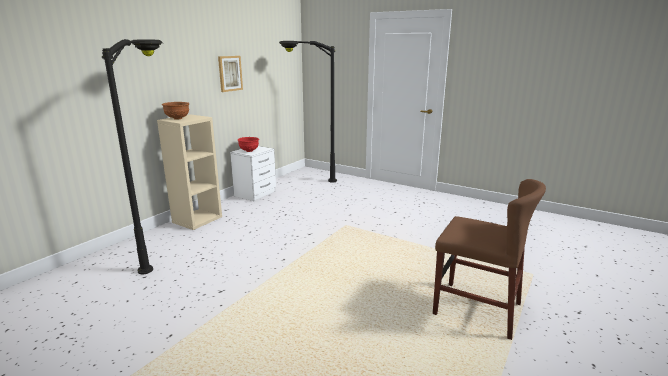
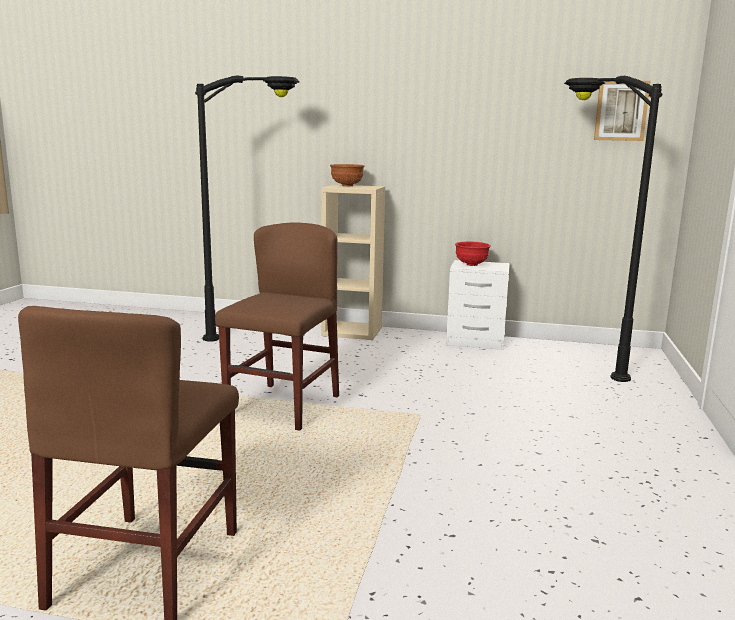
camera: 70 degrees right, 5 degrees down
(230, 73) = (477, 136): picture -> picture (621, 111)
(310, 257) = (283, 406): none -> brown chair

